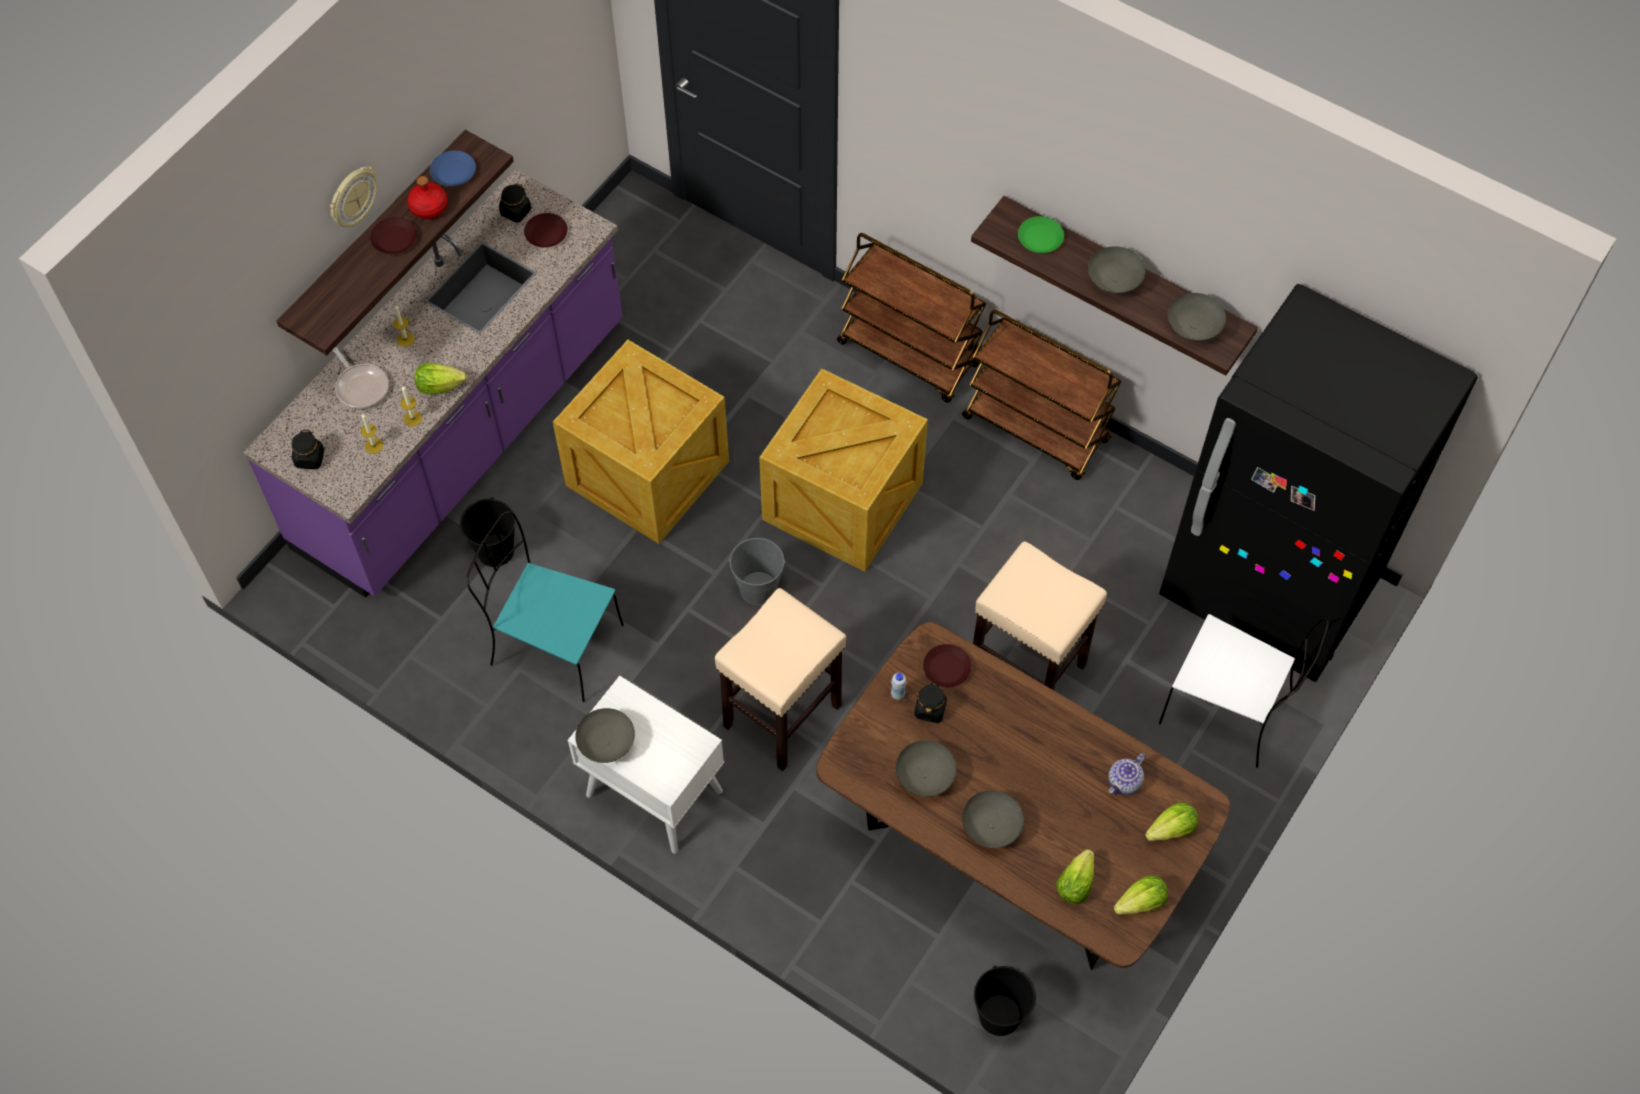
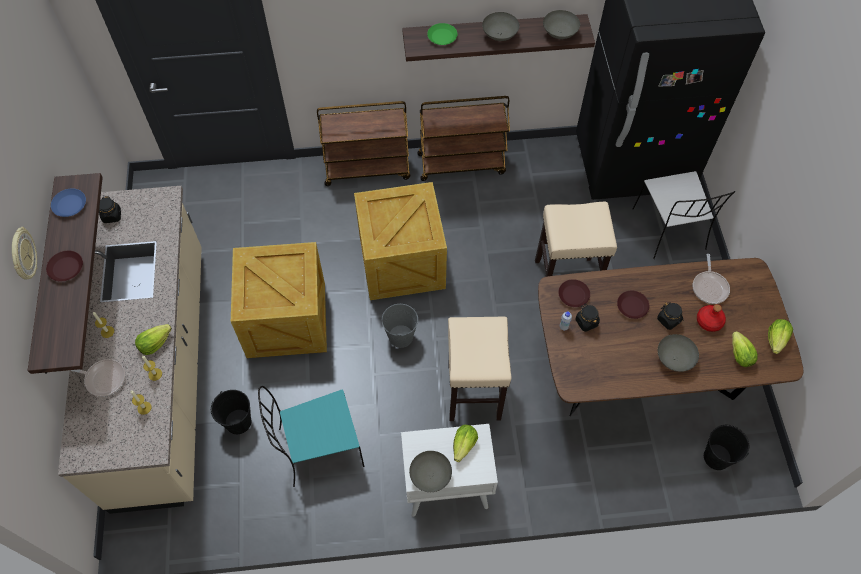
camera: 40 degrees left, 0 degrees up
(310, 458) = (108, 445): black jar -> black jar (668, 320)
(429, 207) = (72, 234): red bottle -> red bottle (709, 321)
(464, 437) = (163, 373): purple counter -> beige counter
(546, 233) = (142, 216): brown plate -> brown plate (632, 306)
(925, 777) = (618, 358): grey bowl -> none
(1124, 782) = (709, 287): teapot -> frying pan
(1171, 829) = (752, 293): lettuce -> lettuce (464, 445)
(1229, 709) = (669, 230): white chair -> white chair turned 90 degrees clockwise

